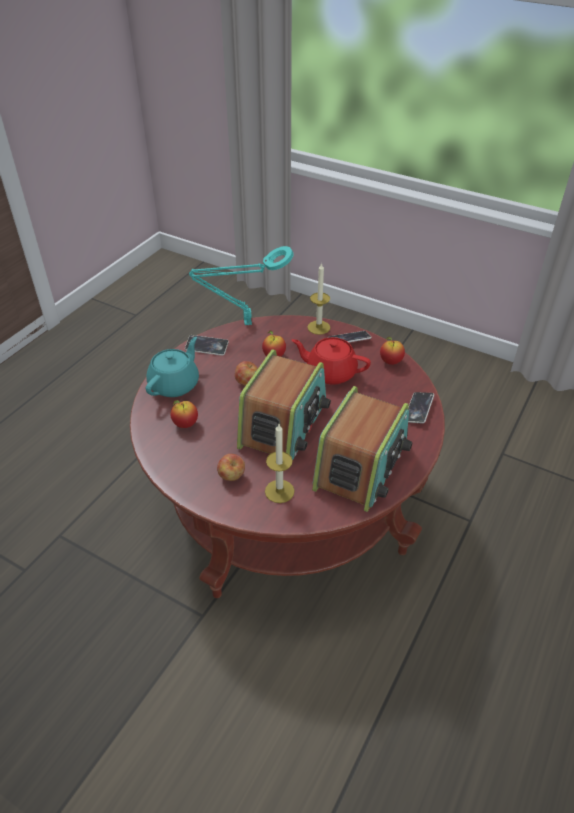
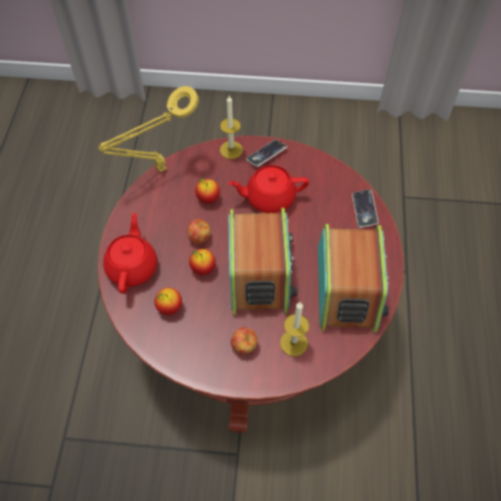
camera: 25 degrees left, 15 degrees up
(175, 384) = (133, 266): turquoise teapot -> red teapot
(207, 347) = (138, 212): phone -> none
(244, 323) = (158, 170): turquoise table lamp -> yellow table lamp
(391, 362) = (315, 166): apple -> apple (203, 268)

